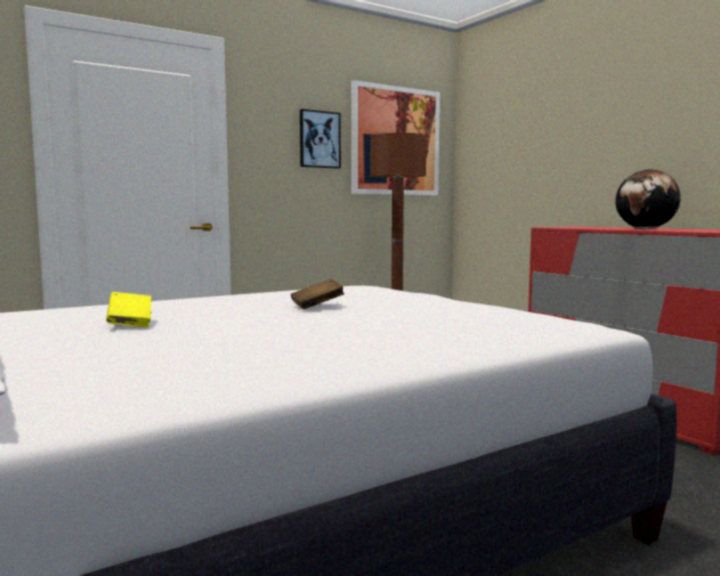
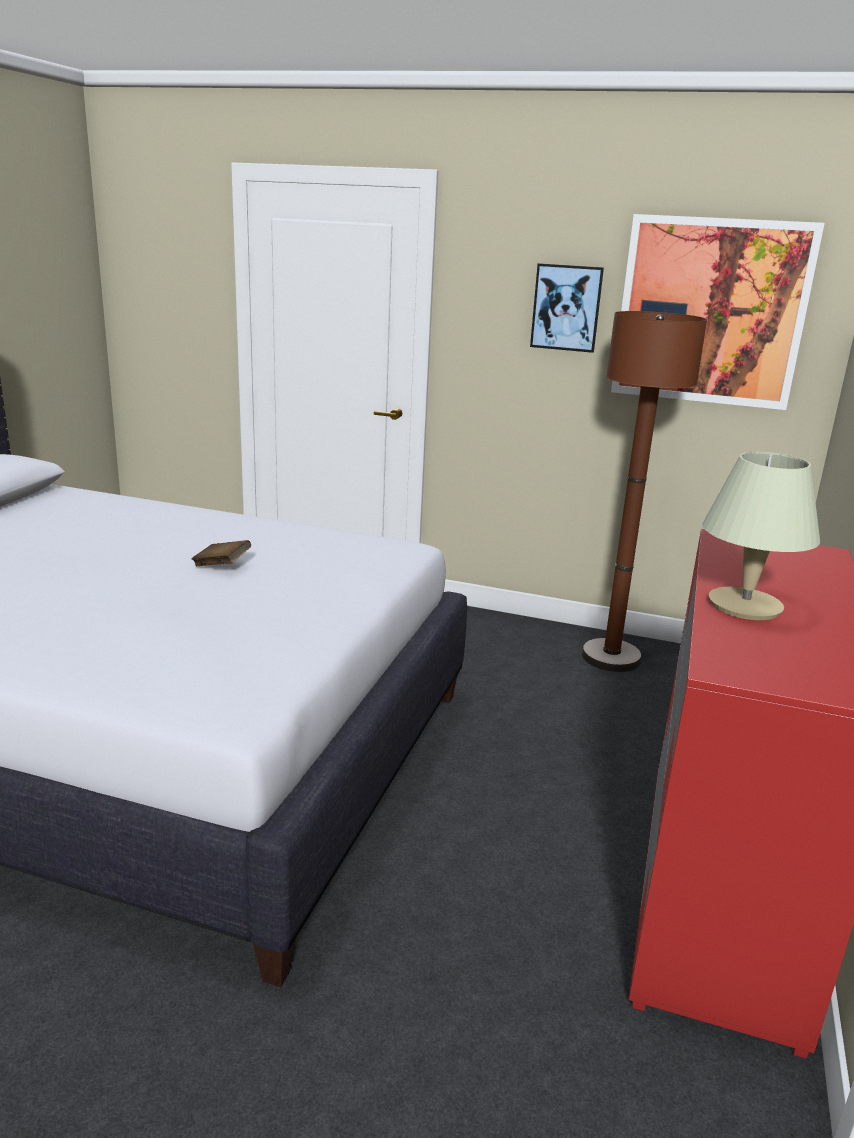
camera: 50 degrees right, 15 degrees up
(130, 324) = (60, 537): yellow book -> none
(645, 229) = (745, 606): globe -> beige table lamp

